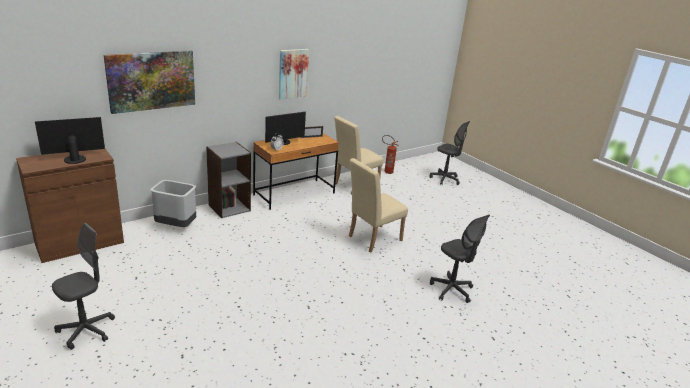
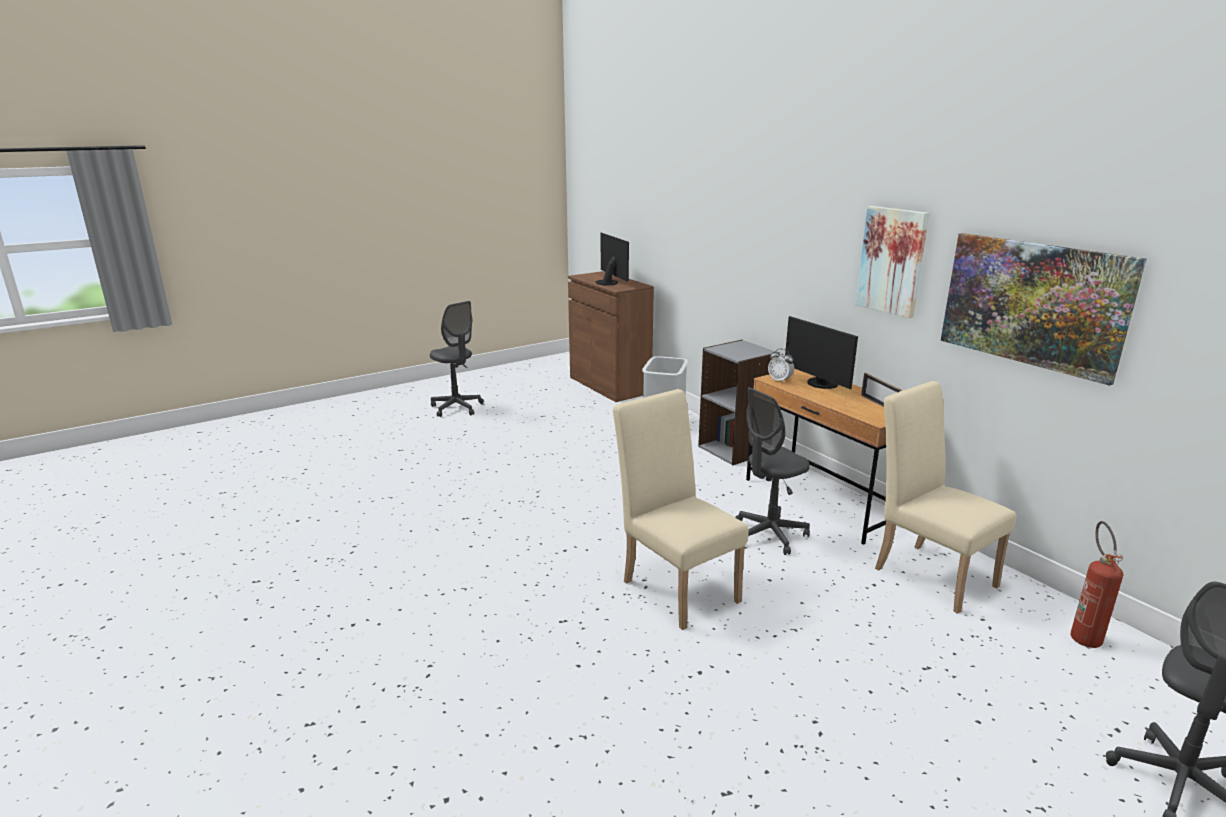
camera: 95 degrees right, 5 degrees down
(151, 81) = (702, 218): picture -> picture (1033, 303)
(451, 290) = (485, 685): grey office chair -> grey office chair (769, 535)

